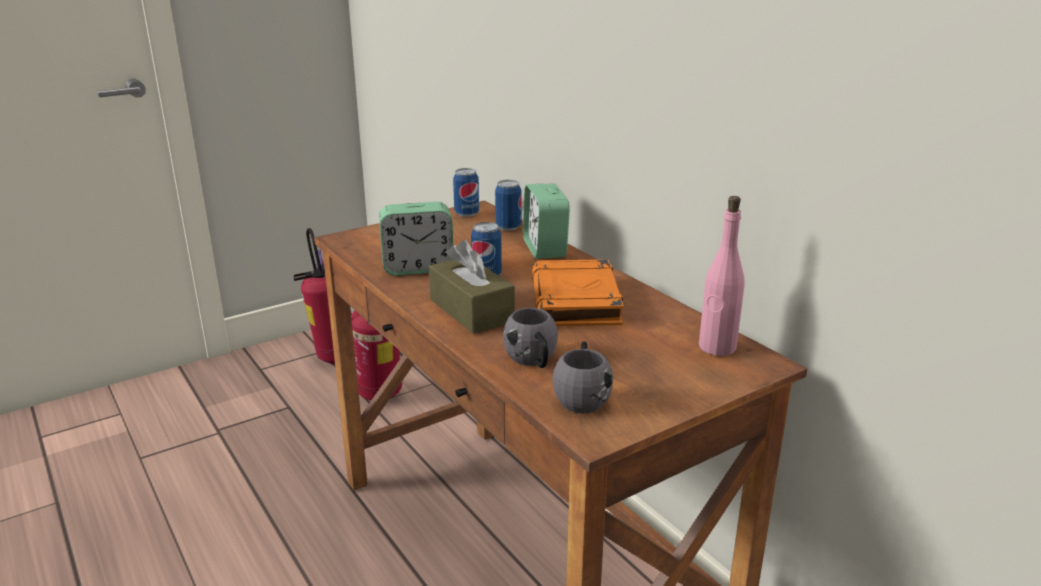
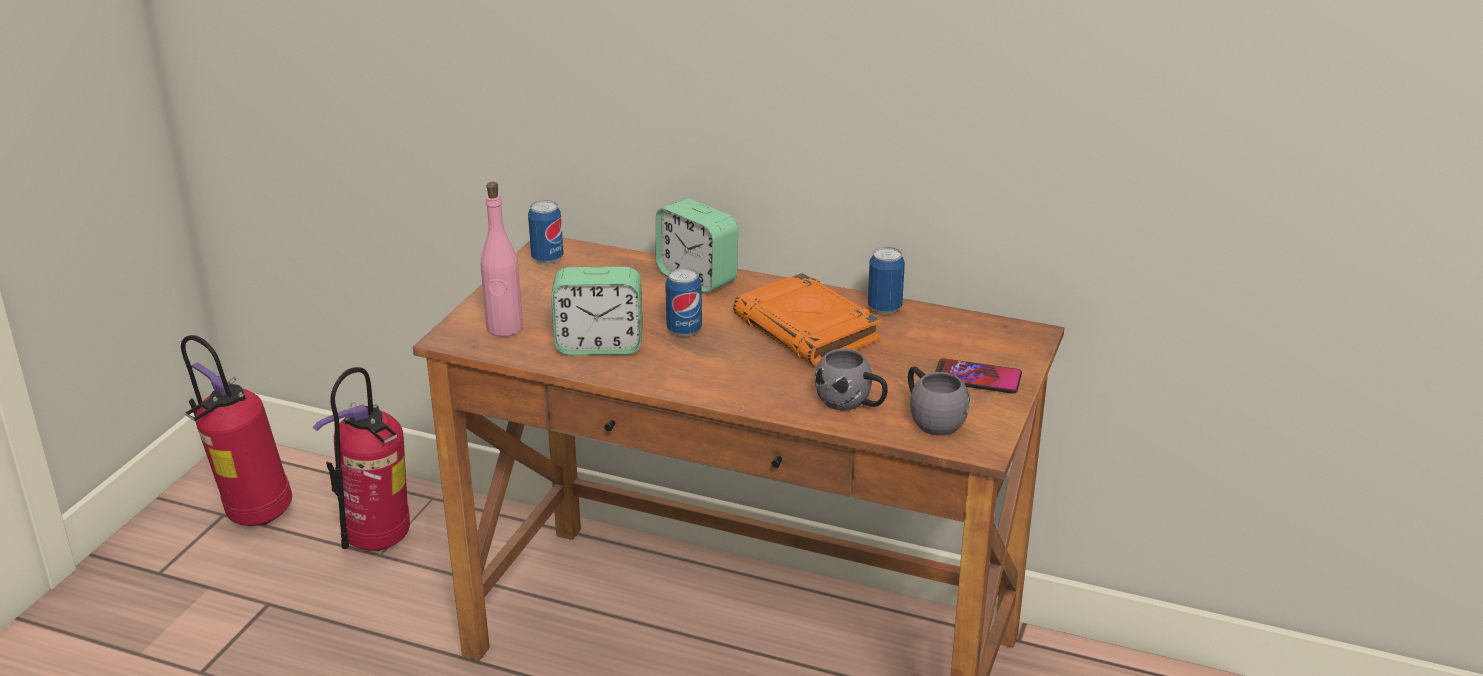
camera: 35 degrees left, 5 degrees up
(418, 268) = (599, 345): alarm clock -> alarm clock turned 45 degrees clockwise
(471, 310) = (725, 374): brown tissue box -> none
(508, 227) = (620, 262): can -> can (884, 308)
(667, 379) = (977, 378): none -> phone
(717, 347) = (980, 333): pink bottle -> pink bottle (504, 328)

